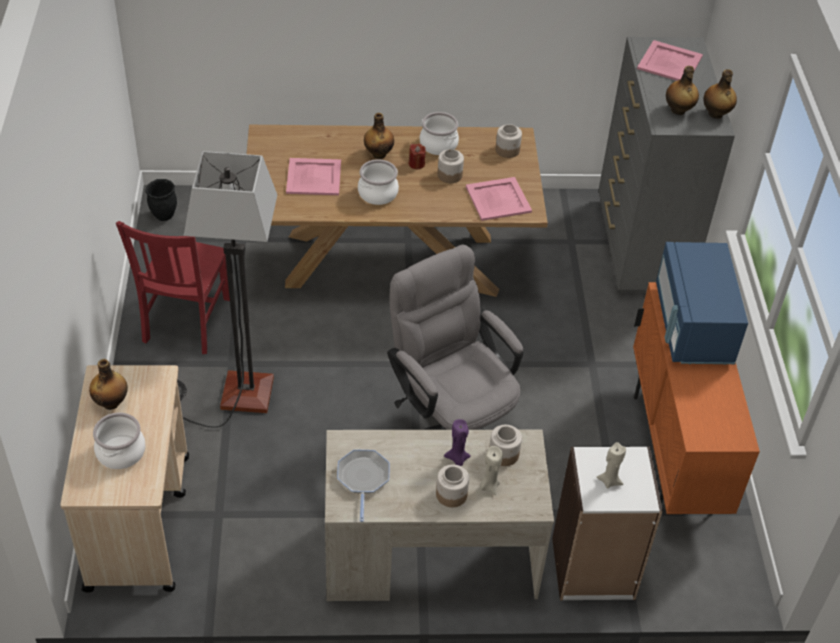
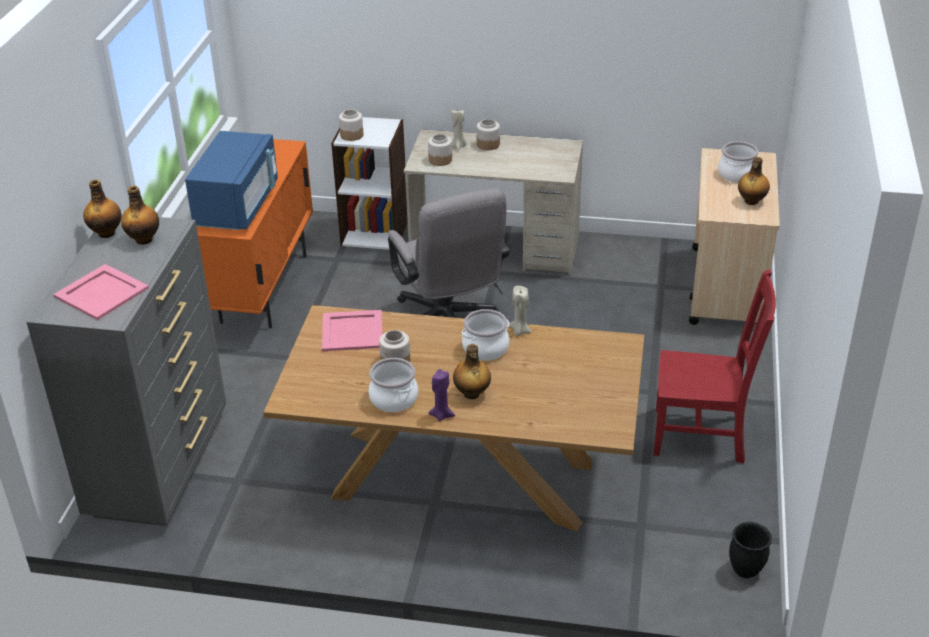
camera: 165 degrees left, 10 degrees down
(186, 322) = (703, 435): red chair -> red chair turned 75 degrees clockwise
(229, 396) = (653, 365): floor lamp -> none
(313, 177) = (557, 372): pink tray -> none
(363, 479) = (551, 156): frying pan -> none
(416, 164) = (429, 377): red candle -> none
(457, 459) = (476, 160): purple candle -> purple candle (441, 415)
(507, 150) = (312, 384): jar -> jar (351, 135)
(609, 481) = (373, 130): beige candle -> beige candle (519, 331)

